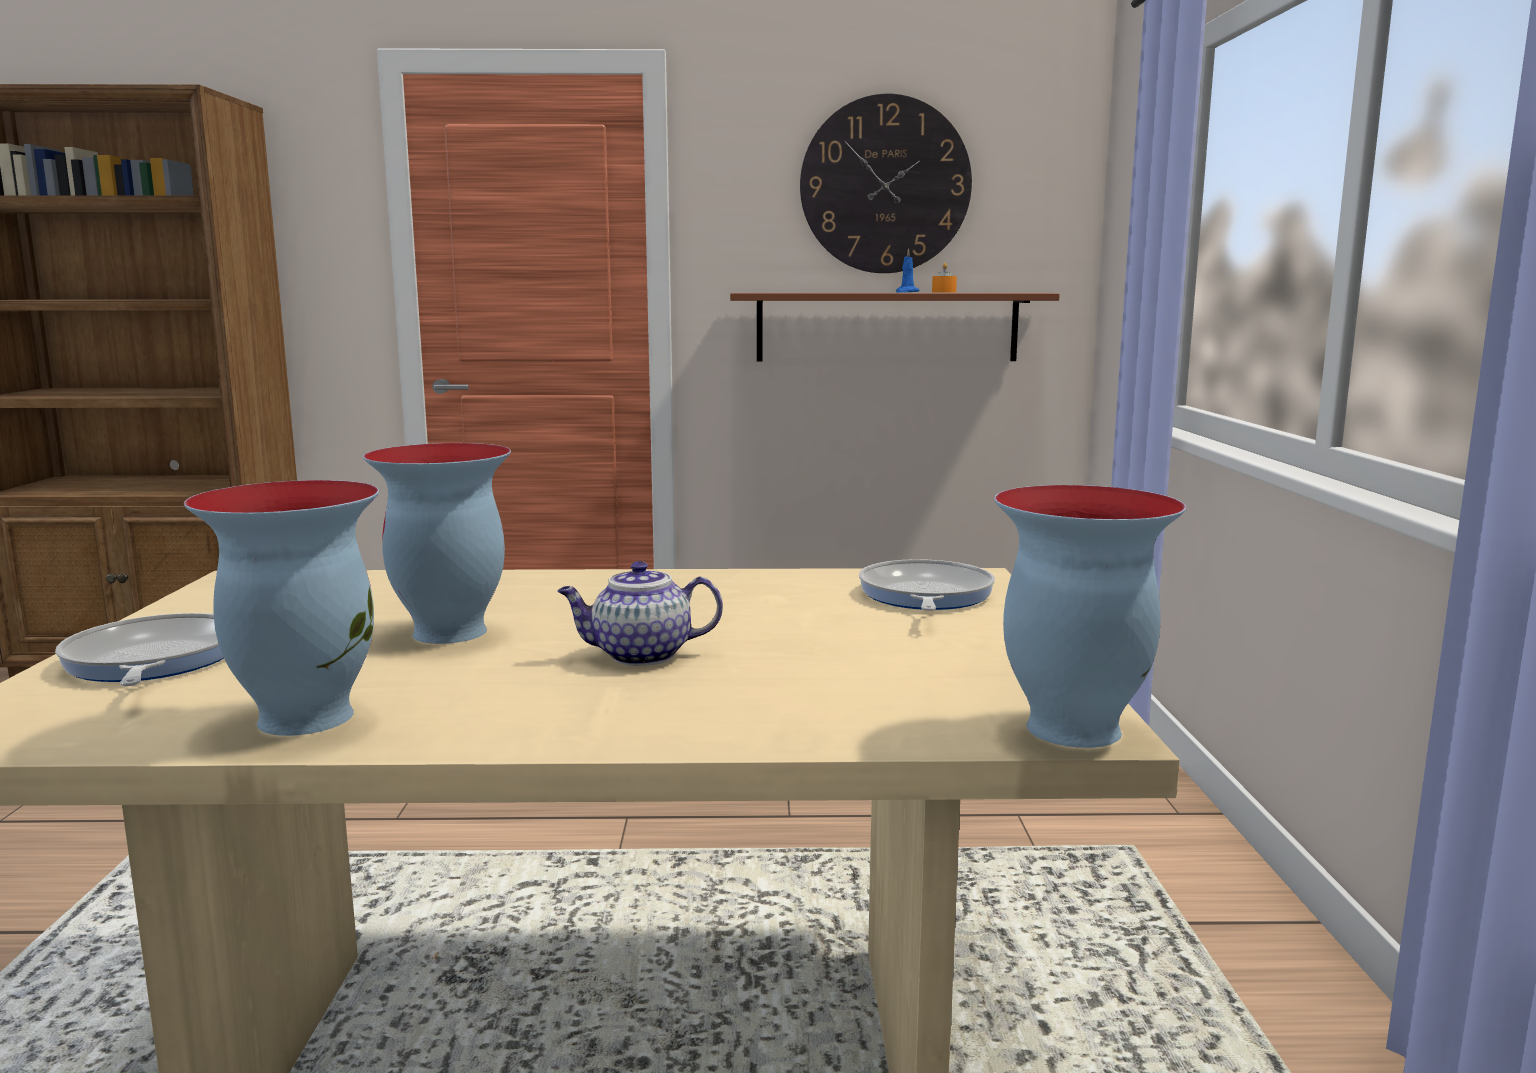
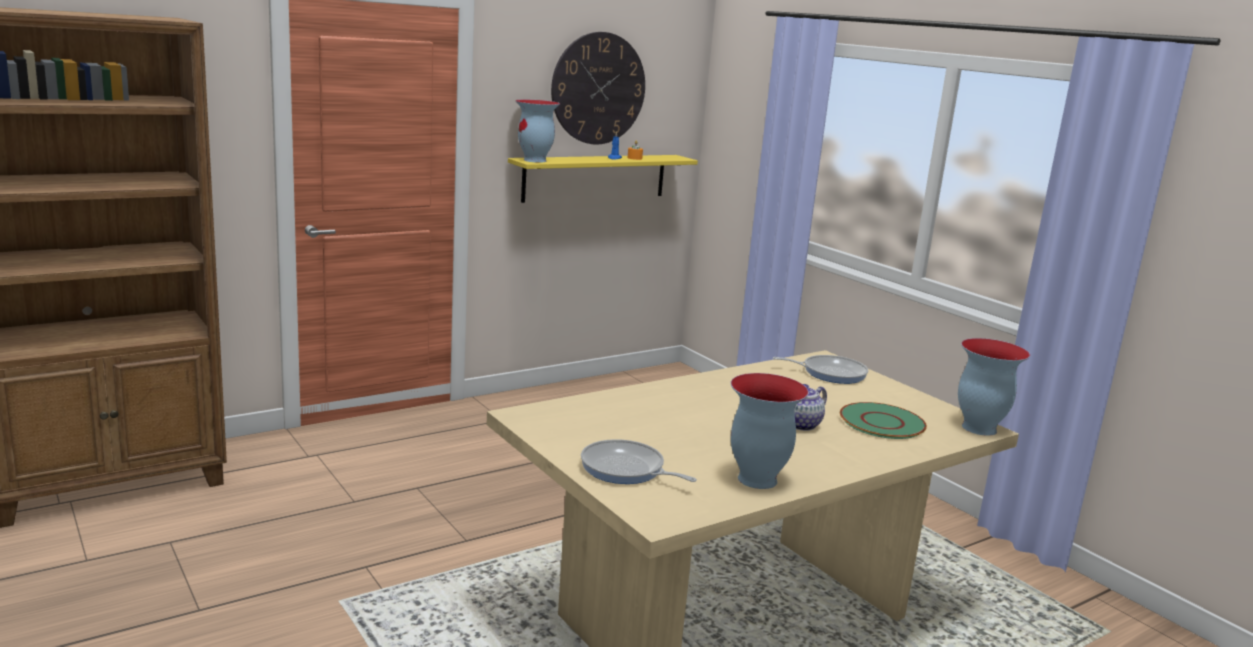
camera: 35 degrees left, 5 degrees up
(450, 633) = (704, 428): vase -> vase (535, 160)
(836, 679) = (881, 422): none -> green plate
(887, 327) = (595, 177): brown shelf -> yellow shelf
(924, 596) = (830, 373): frying pan -> frying pan turned 120 degrees clockwise

